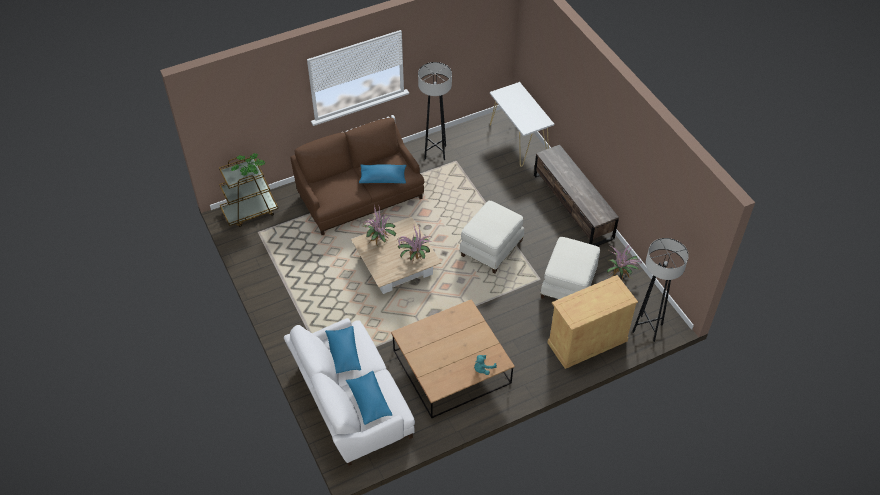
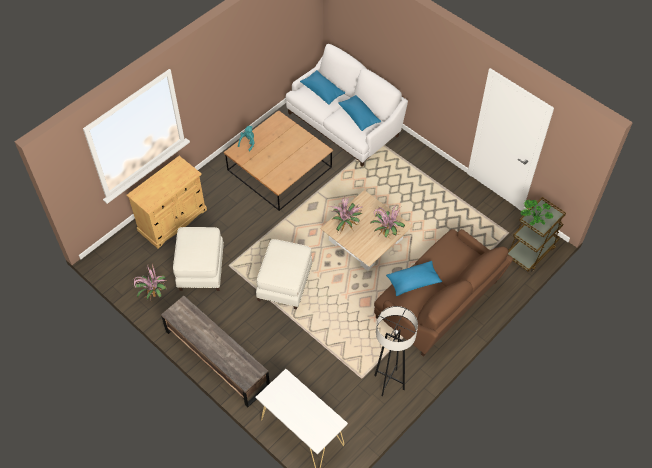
camera: 160 degrees right, 5 degrees up
(647, 328) = (121, 247): grey floor lamp -> none

